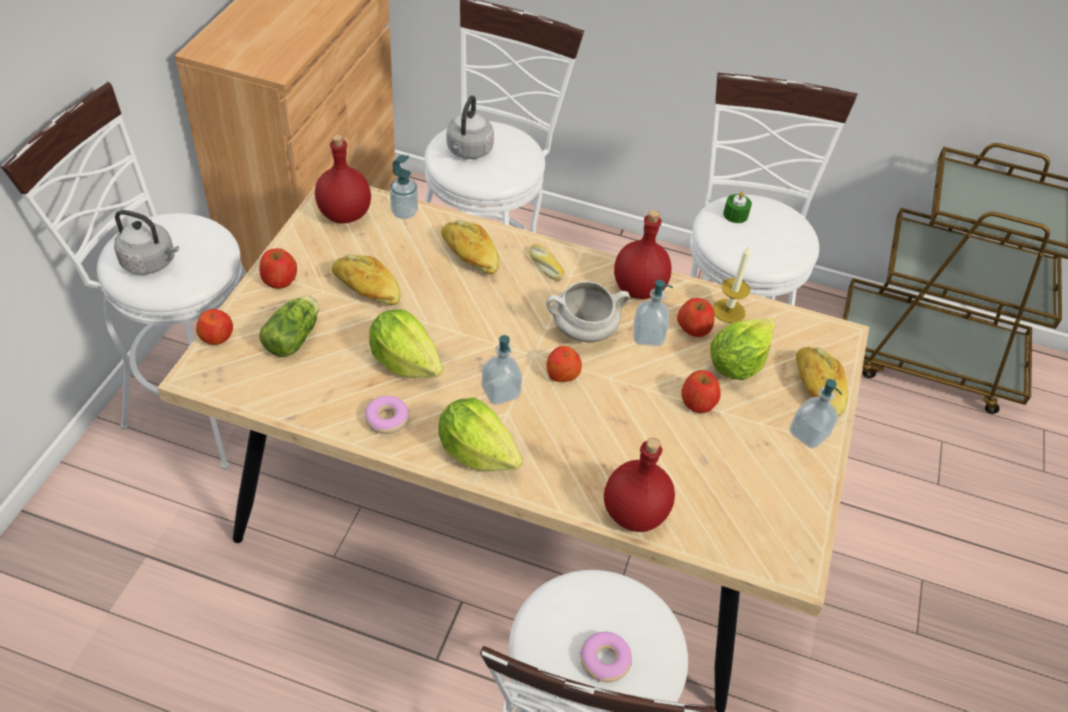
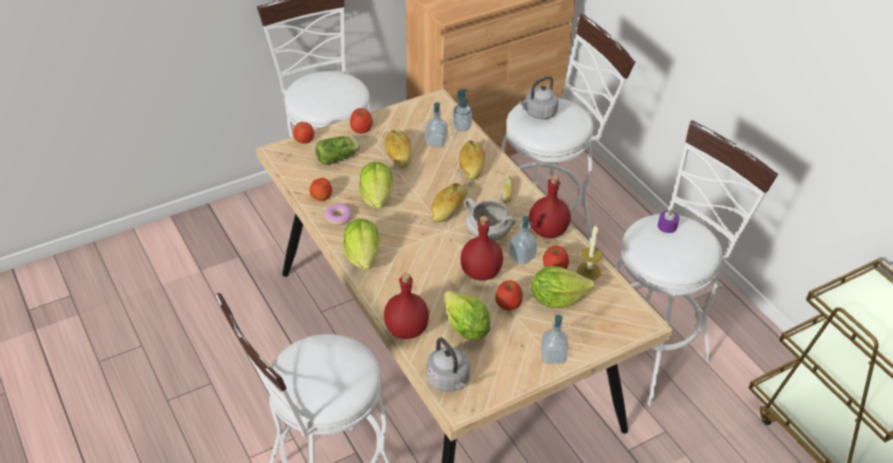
camera: 45 degrees right, 5 degrees down
(151, 262) = (313, 92): grey kettle -> grey kettle (449, 381)
(343, 214) = (428, 113): red bottle -> red bottle (480, 272)
(500, 392) = (407, 237): soap dispenser -> soap dispenser (436, 142)
(562, 374) = (450, 247): apple -> apple (321, 196)
(605, 660) = (316, 378): donut -> none
(693, 465) = (466, 329): none -> lettuce
(735, 215) = (667, 226): green candle -> purple candle
(817, 388) = (590, 338): bread -> bread (448, 208)

